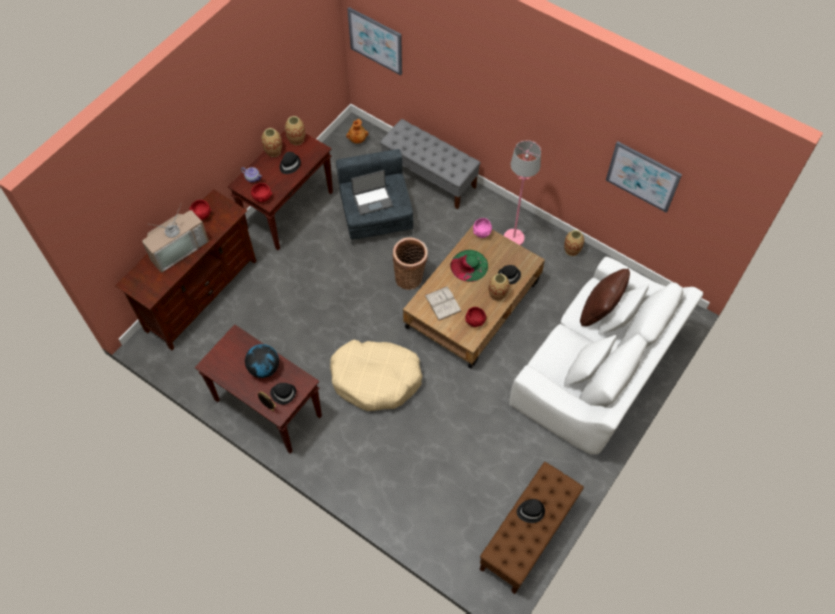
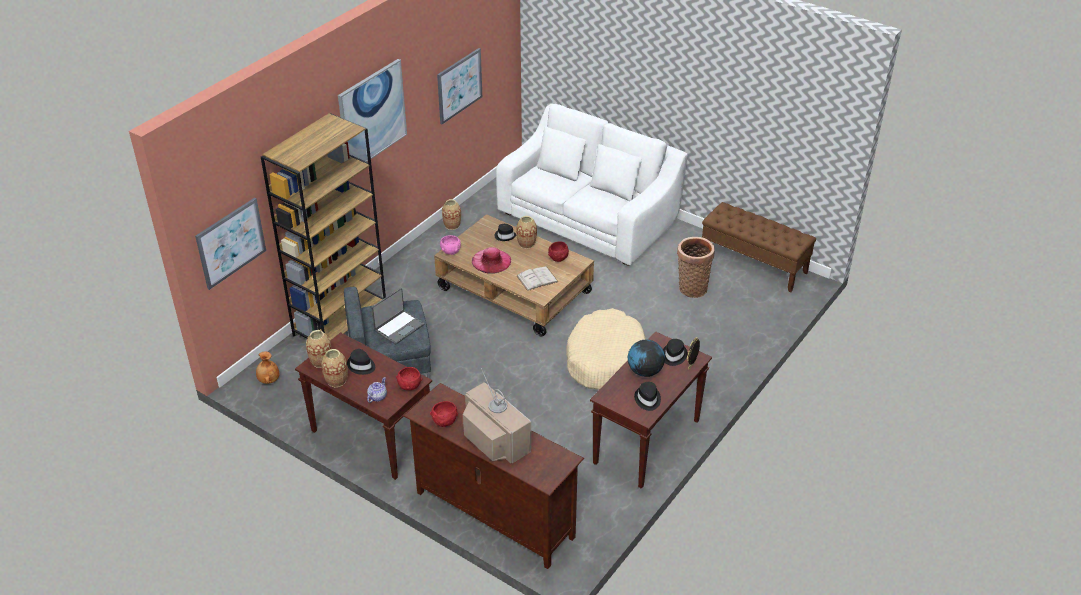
camera: 90 degrees left, 20 degrees down
(372, 200) = (398, 327): laptop -> laptop turned 60 degrees clockwise
(410, 277) = (478, 334): basket -> basket (691, 287)
(429, 177) = (340, 320): grey bench -> brown bookcase
(469, 265) = (491, 261): green hat -> pink hat
(514, 238) = (433, 261): pink floor lamp -> none
(530, 95) = (372, 115): none -> picture
(530, 511) = (751, 227): black hat -> black hat (647, 399)
(600, 310) = (550, 179): brown pillow -> none

